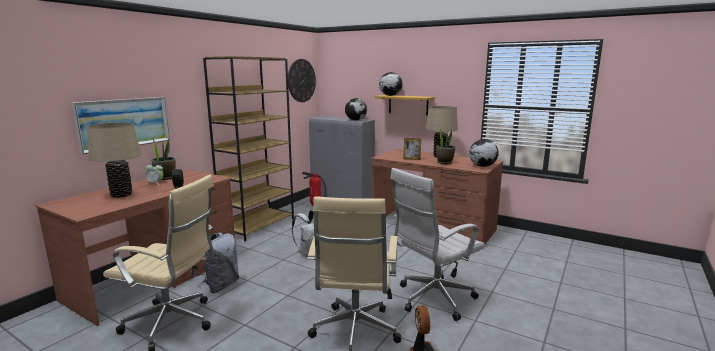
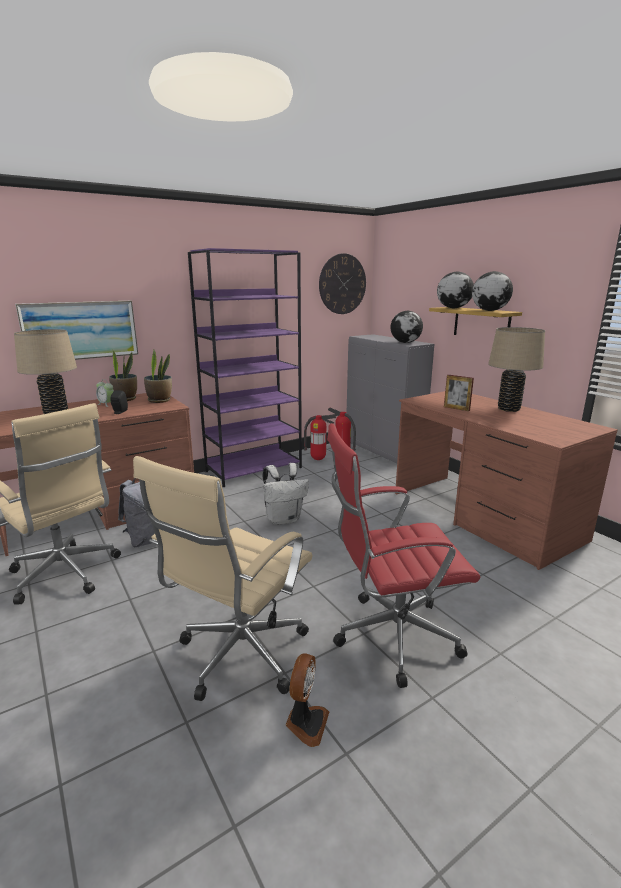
camera: 25 degrees right, 5 degrees up
(258, 225) = (254, 469): brown bookcase -> purple bookcase
(301, 211) = (318, 459): none -> fire extinguisher
(432, 299) = (390, 637): white office chair -> red office chair
(444, 162) = (503, 420): potted plant -> potted plant (160, 400)
(482, 166) = (564, 435): globe -> globe (489, 310)

